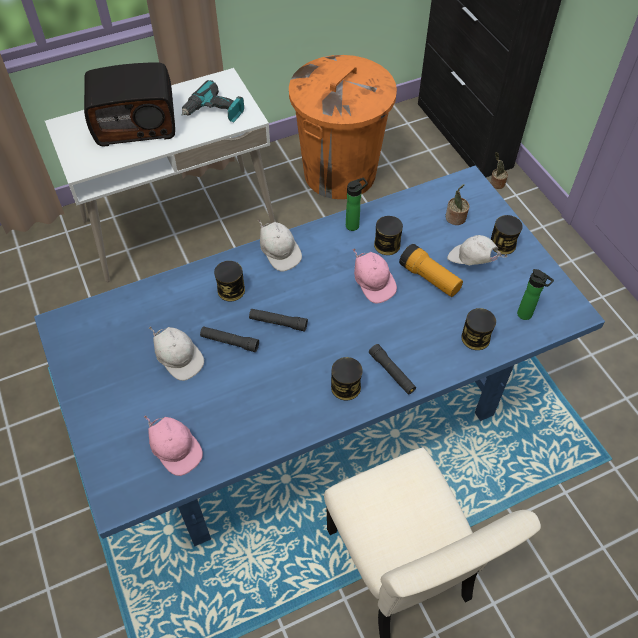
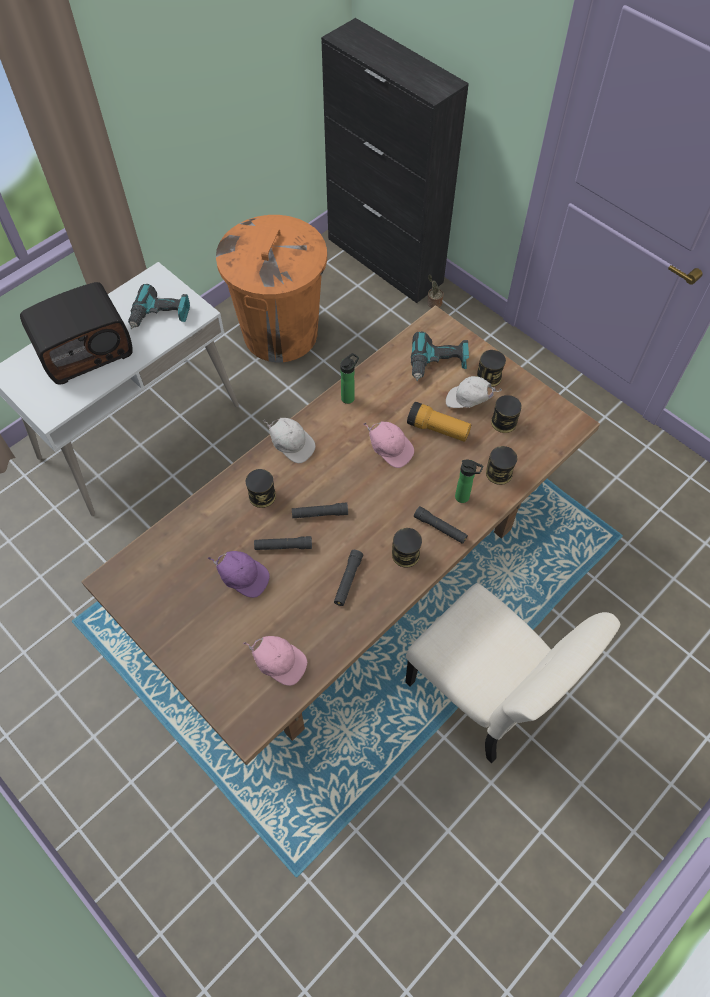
camera: 20 degrees left, 5 degrees up
(179, 359) = (243, 577): white cap -> purple cap
(277, 393) = (348, 580): none -> black flashlight
(320, 410) = (355, 575): blue dining table -> brown dining table
(387, 245) = (387, 408): can -> can (503, 422)
(455, 218) = (438, 364): potted plant -> power drill
(526, 315) = (534, 438): bottle -> bottle (464, 498)

